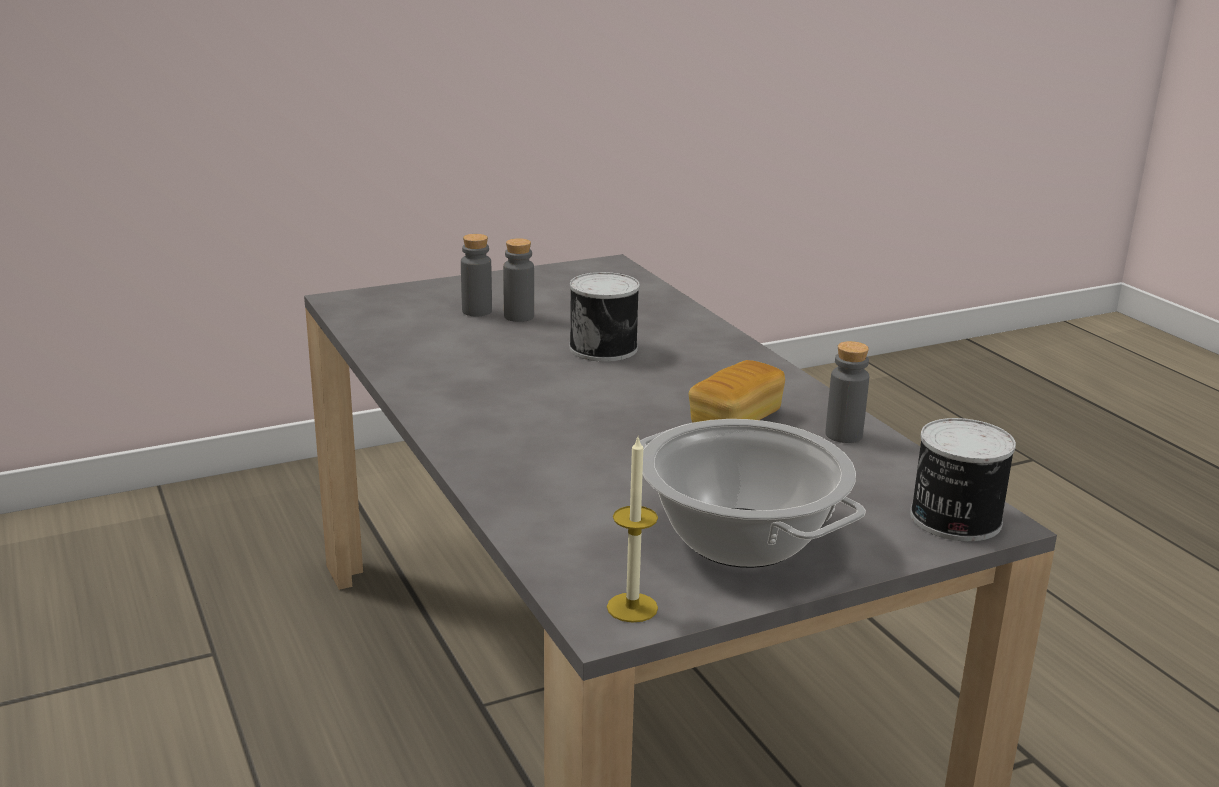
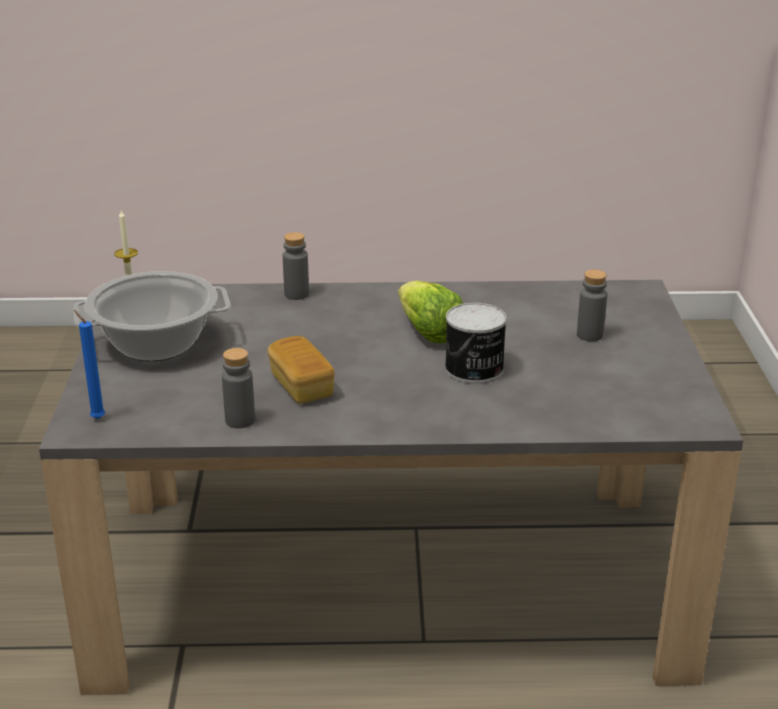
camera: 115 degrees right, 5 degrees up
(519, 316) = (568, 349): grey bottle -> grey bottle (296, 294)
(542, 379) = (429, 334): none -> lettuce
(953, 519) = (96, 418): can -> blue candle

